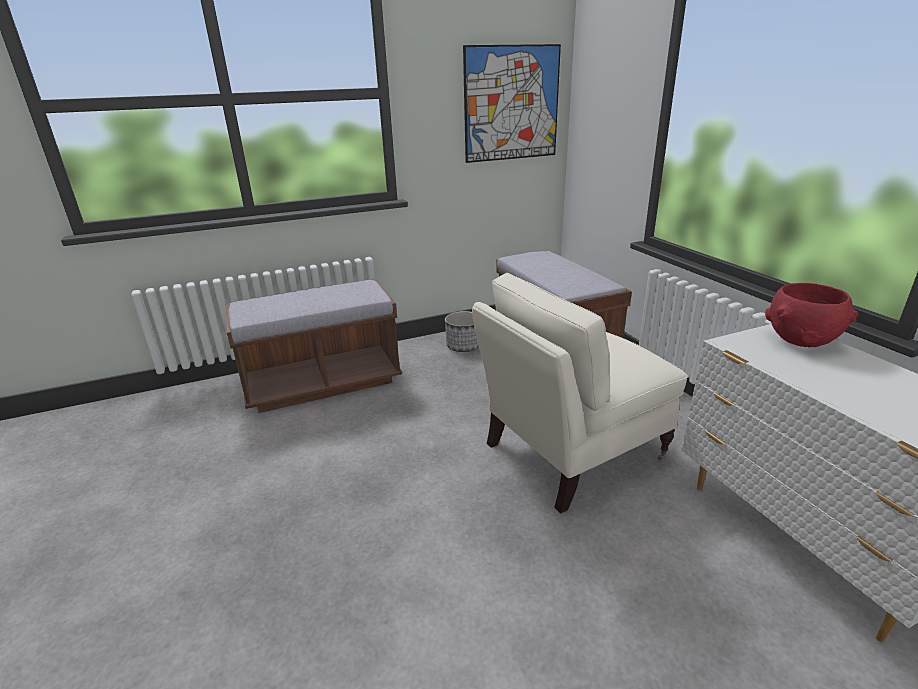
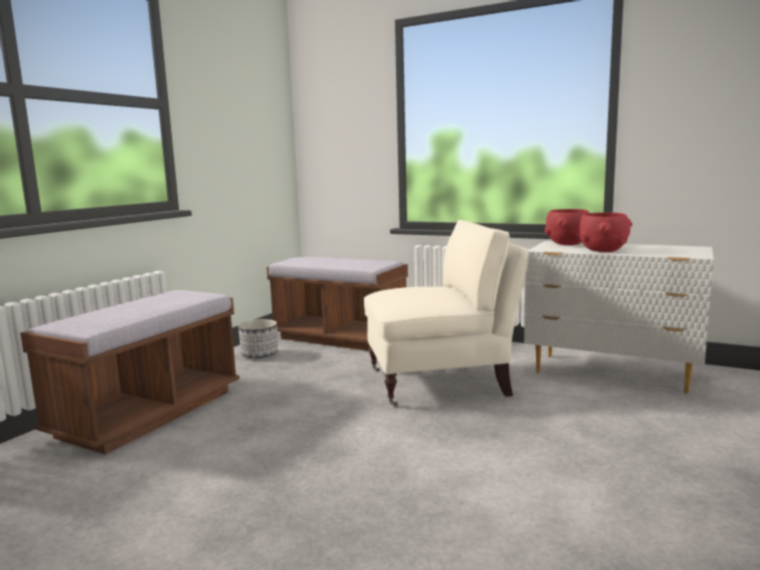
camera: 40 degrees left, 15 degrees down
(512, 104) = (258, 127): picture -> none
(570, 452) = (441, 382): beige armchair -> beige armchair turned 120 degrees counterclockwise
(816, 379) = (602, 251): none -> red bowl

